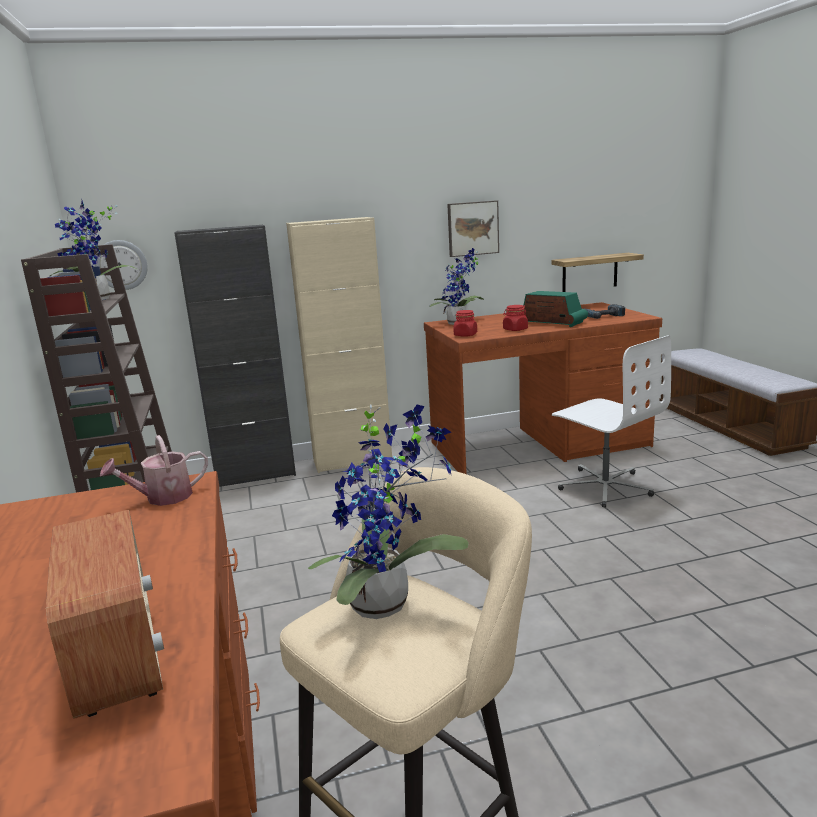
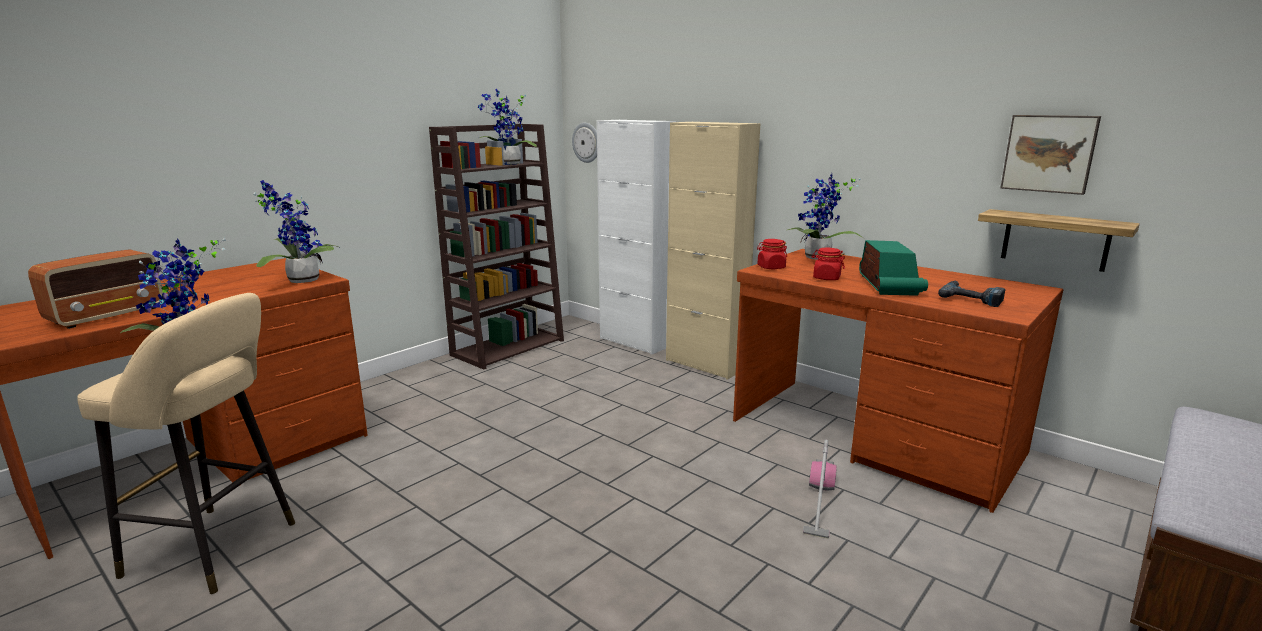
camera: 55 degrees right, 0 degrees up
(162, 498) = (300, 280): watering can -> potted plant
(255, 475) = (635, 342): black cabinet -> white cabinet
(472, 228) = (880, 150): picture -> picture (1049, 153)
(605, 486) = (819, 502): white office chair -> vacuum cleaner

